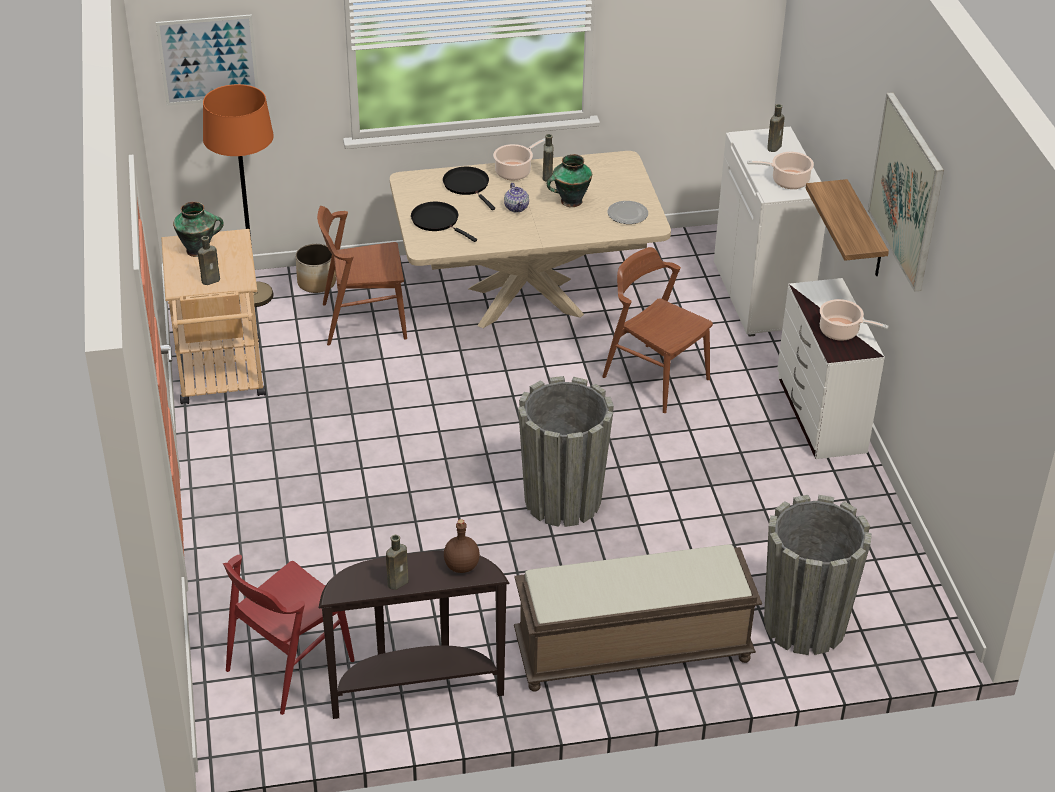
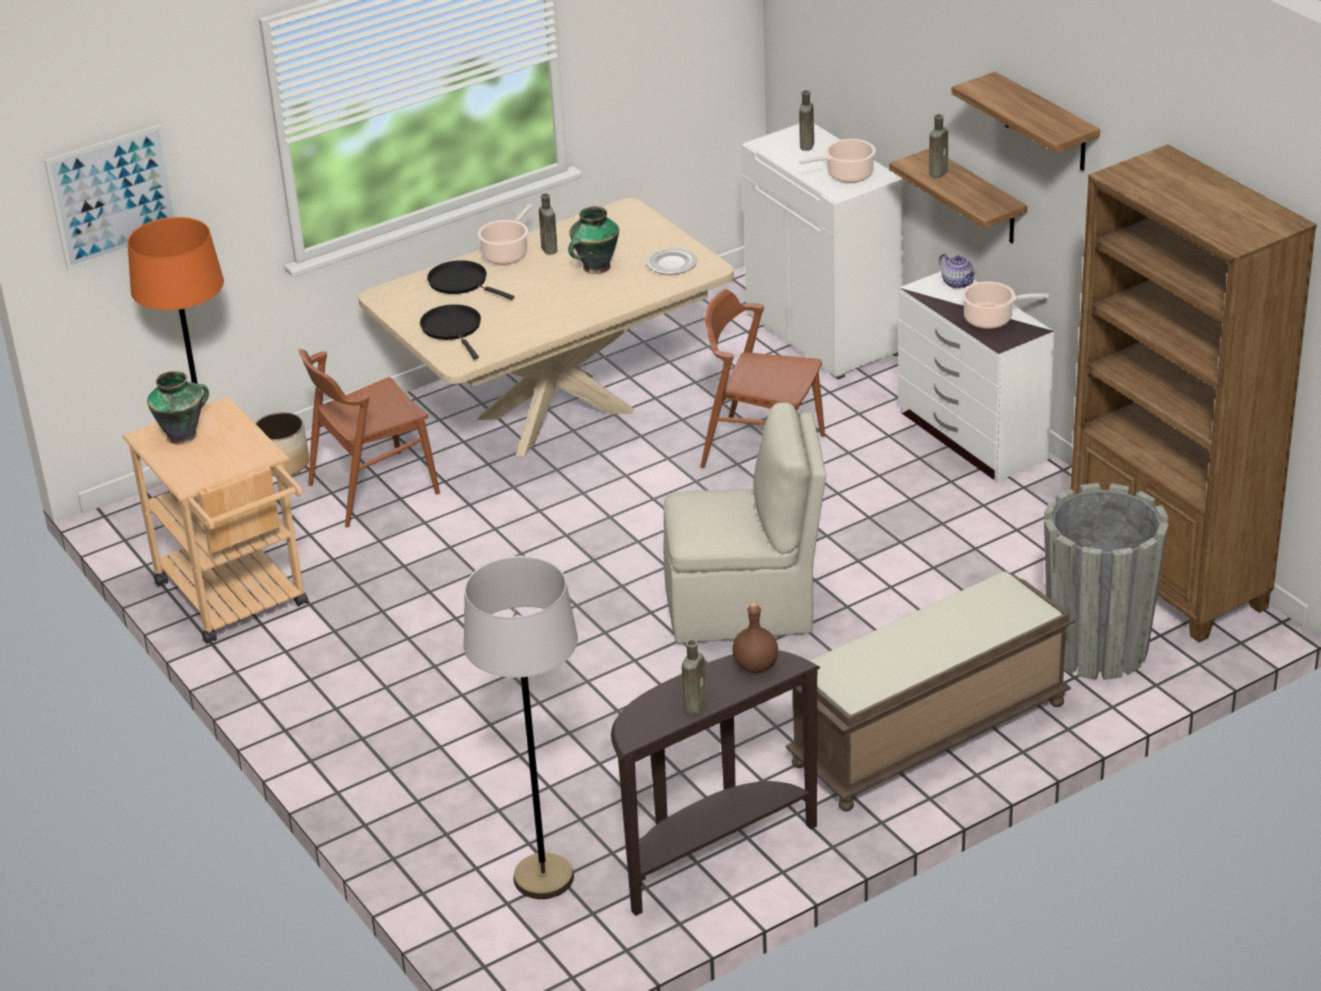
camera: 20 degrees left, 5 degrees down
(212, 280) = (225, 462): brown bottle -> brown bottle (939, 172)
(289, 665) = (543, 878): red chair -> grey floor lamp
(437, 221) = (453, 329): black frying pan -> black frying pan turned 45 degrees clockwise
(516, 207) = (537, 290): teapot -> teapot (957, 283)
(562, 500) = (744, 607): grey planter -> beige chair
(897, 586) = (1168, 580): none -> brown bookcase
(907, 191) = (1045, 123): picture -> shelf

